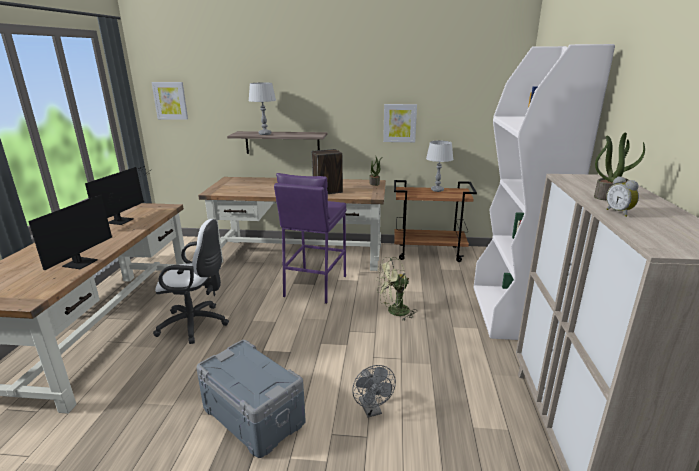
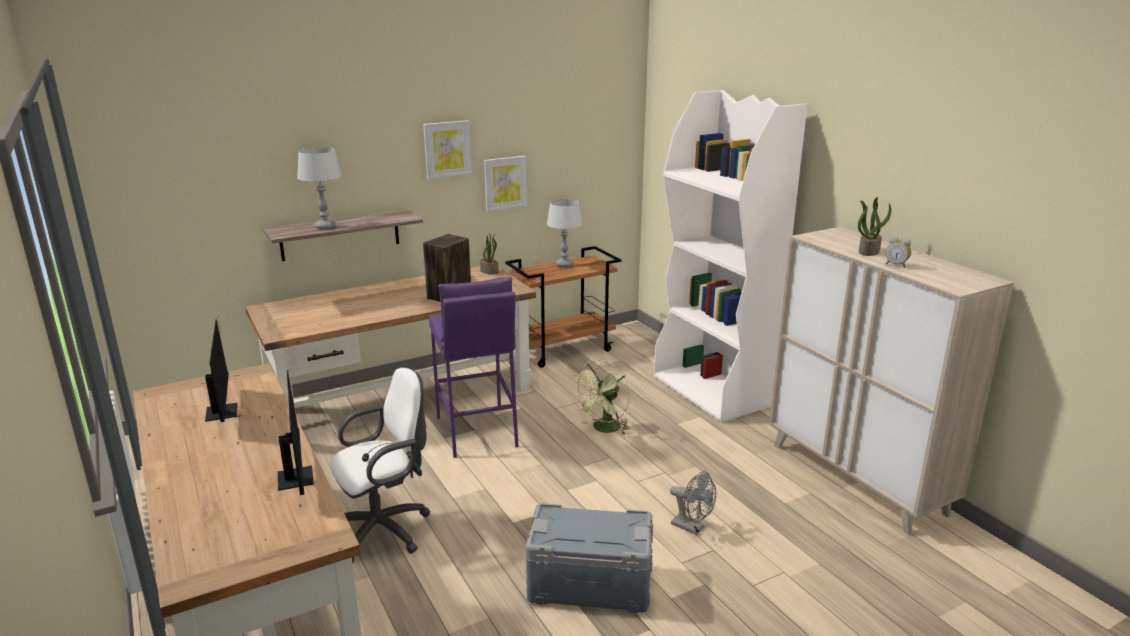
camera: 35 degrees left, 0 degrees up
(170, 100) = (133, 193): picture -> picture (447, 149)

